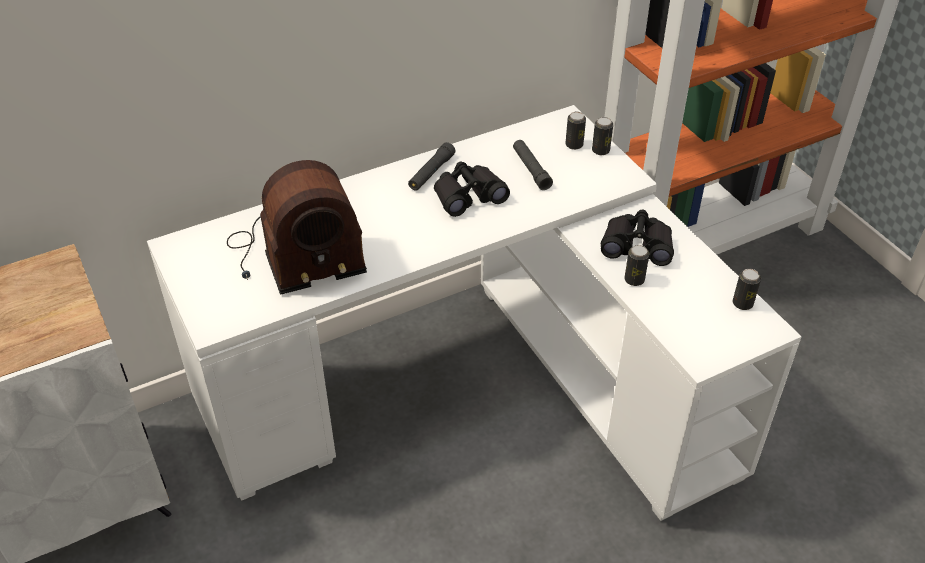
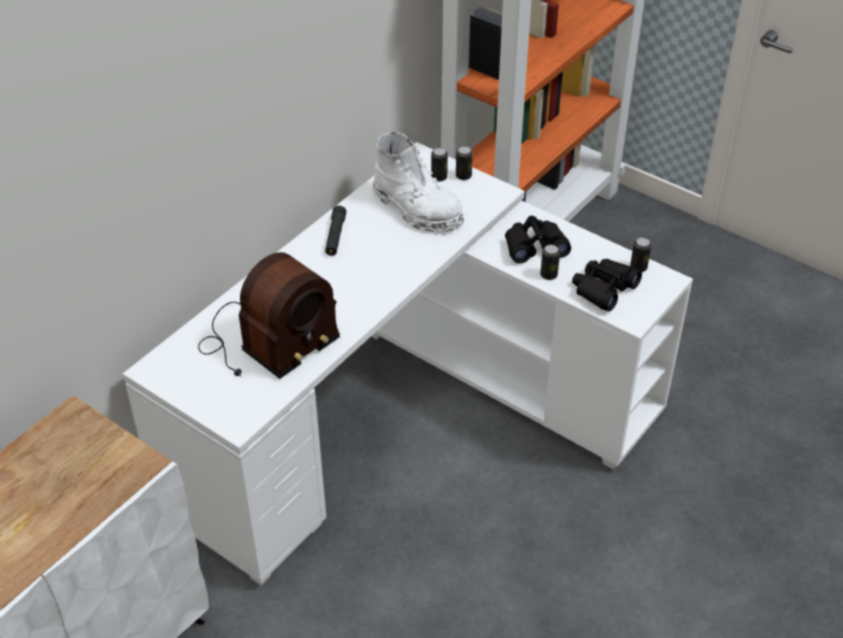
camera: 25 degrees left, 0 degrees up
(468, 196) = (380, 247): black binoculars -> black binoculars (603, 289)
(531, 169) = (417, 208): black flashlight -> white boot

